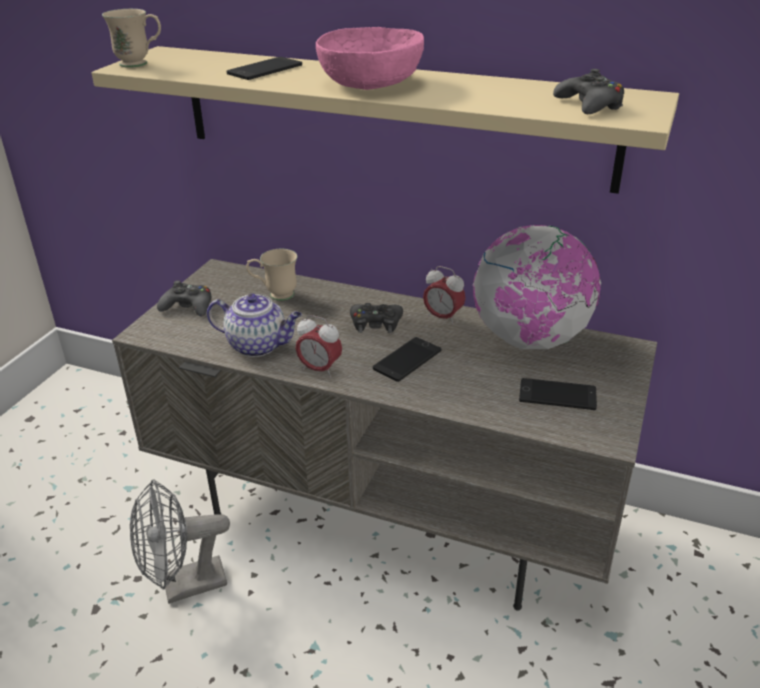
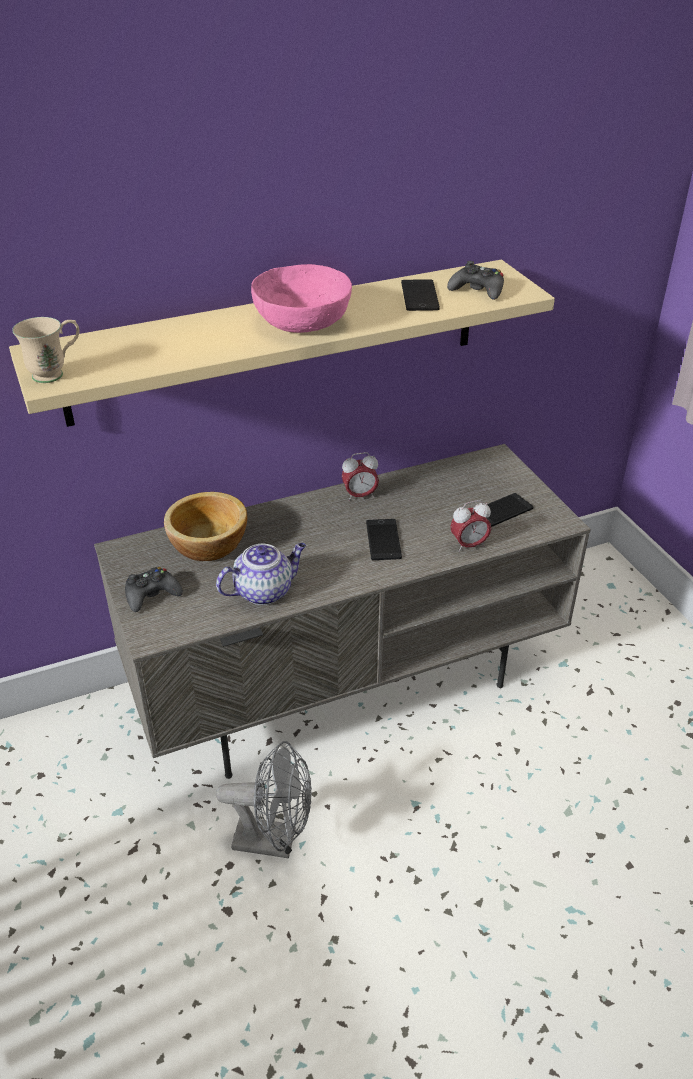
camera: 45 degrees left, 5 degrees up
(184, 586) = (274, 841): grey fan -> grey fan turned 105 degrees counterclockwise
(265, 69) = (187, 338): phone -> phone (419, 296)
(275, 295) = (209, 545): beige mug -> bowl
(320, 369) = (337, 582): alarm clock -> alarm clock (469, 545)
(376, 323) = (322, 525): black game controller -> none
(530, 340) = (436, 482): globe -> none

